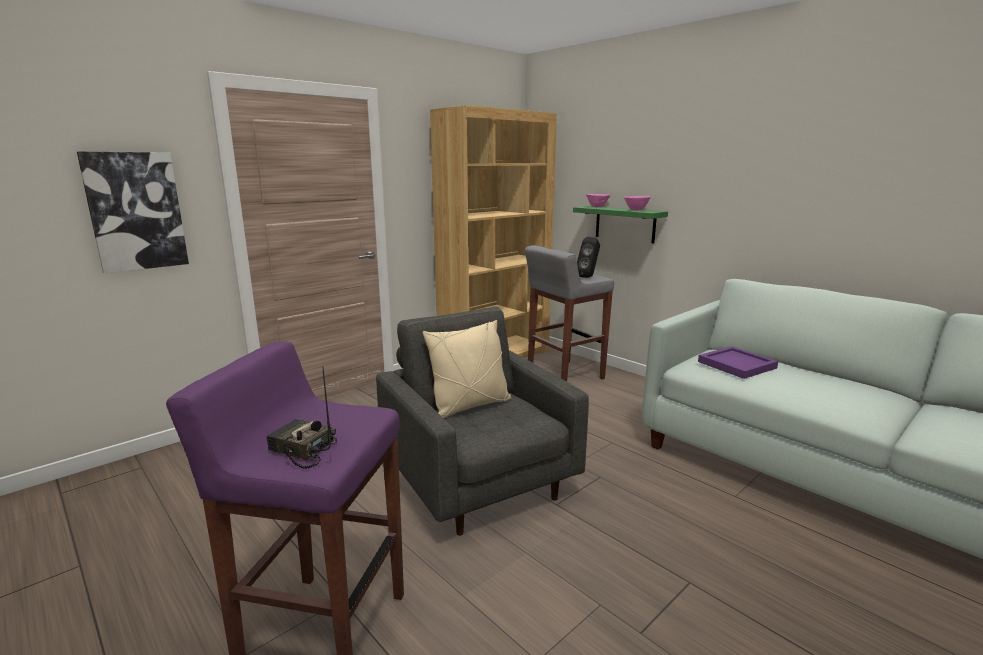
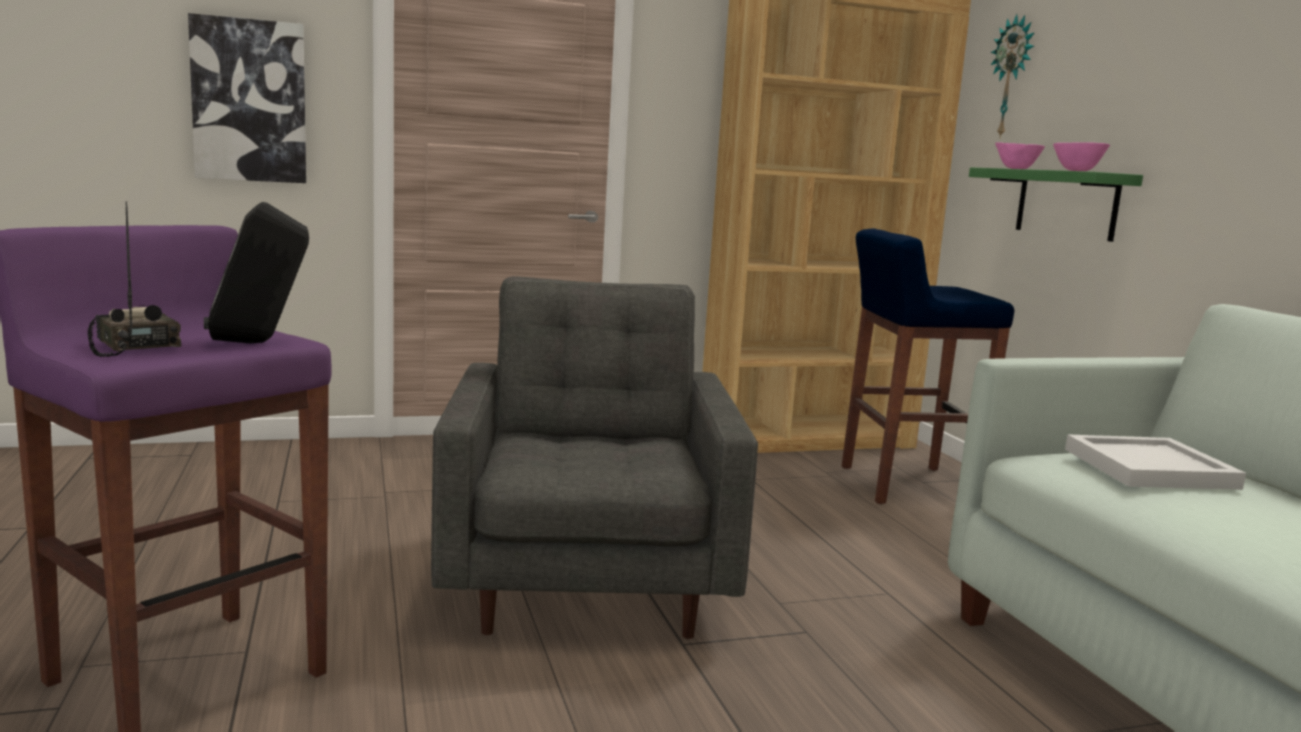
camera: 25 degrees right, 5 degrees down
(470, 406) = (585, 438): beige pillow -> none
(564, 375) = (905, 485): grey stool -> blue stool
(584, 157) = (1012, 77): none -> wall clock
(588, 277) = (964, 295): black speaker -> black speaker (259, 343)
(735, 365) = (1146, 467): purple tray -> white tray

